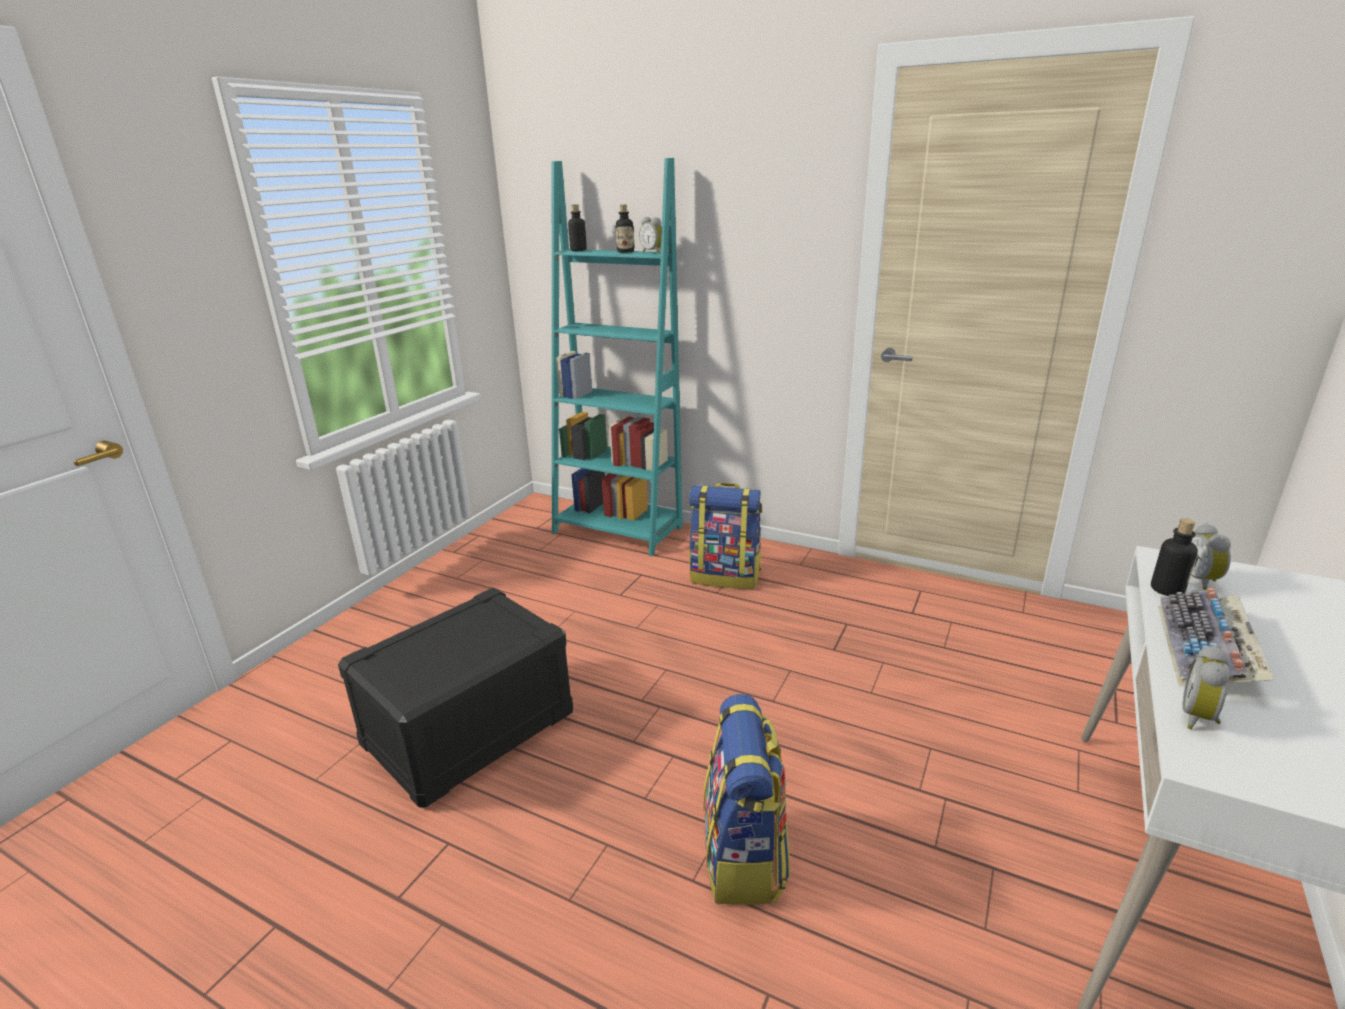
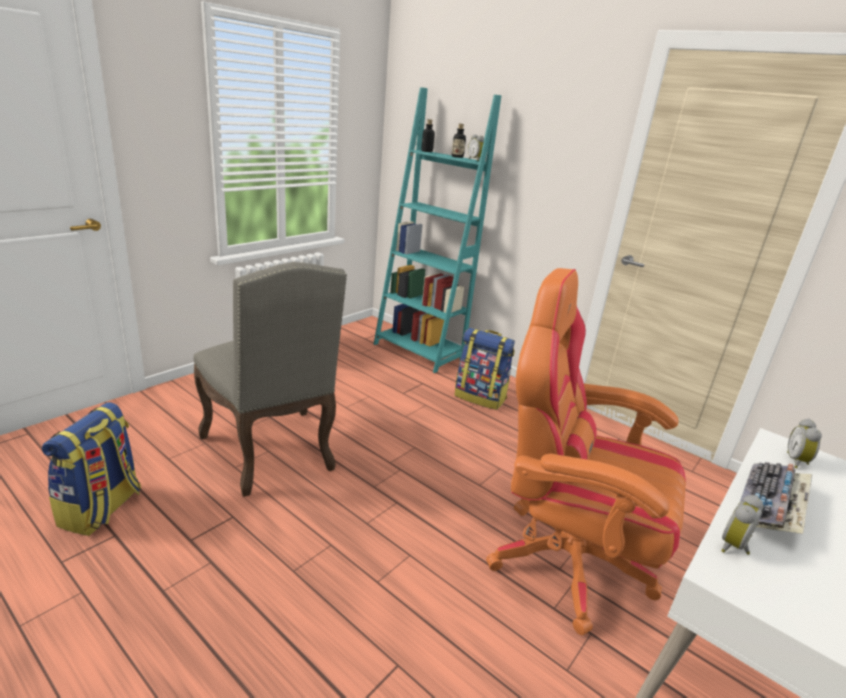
camera: 10 degrees right, 0 degrees up
(469, 730) = (272, 453): black storage box -> grey chair
(745, 857) = (418, 577): backpack -> backpack (102, 509)
(927, 776) = (569, 561): none -> orange office chair
(1167, 590) = (765, 461): bottle -> none

